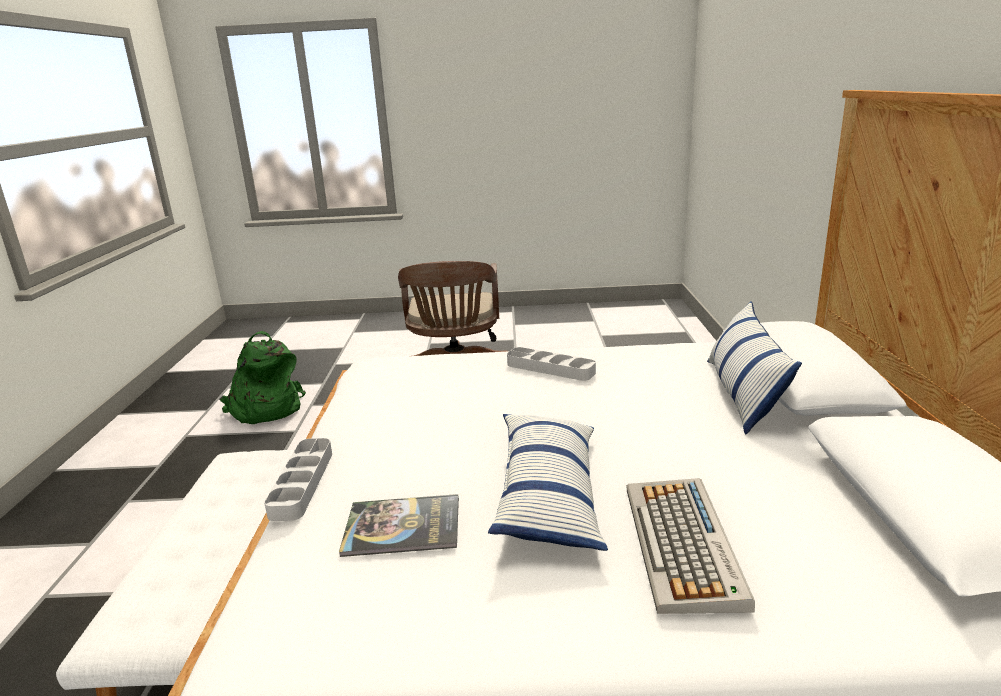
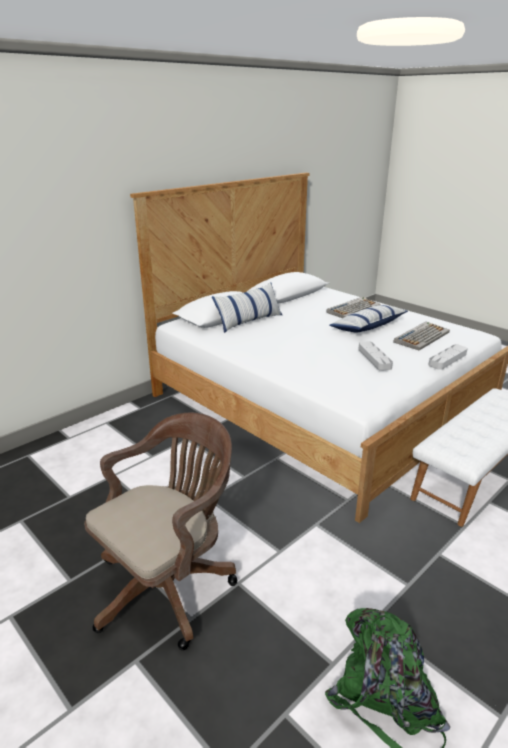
camera: 135 degrees left, 5 degrees up
(402, 526) = (421, 337): book -> keyboard
(550, 368) = (286, 356): grey tray -> grey tray (374, 358)

